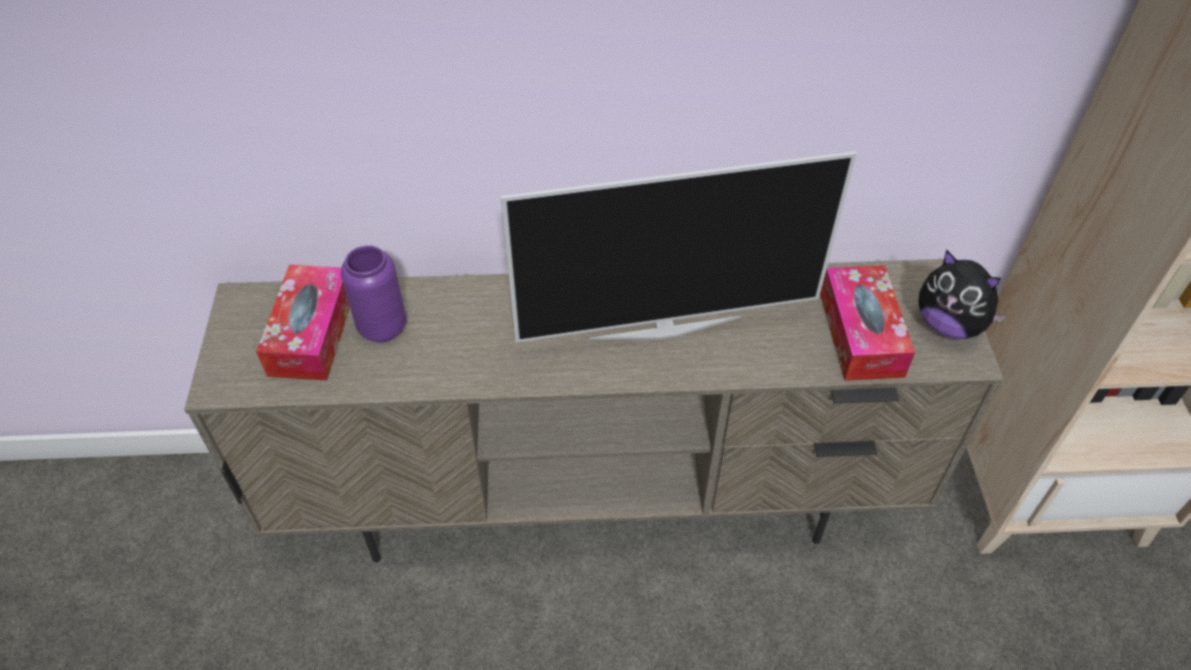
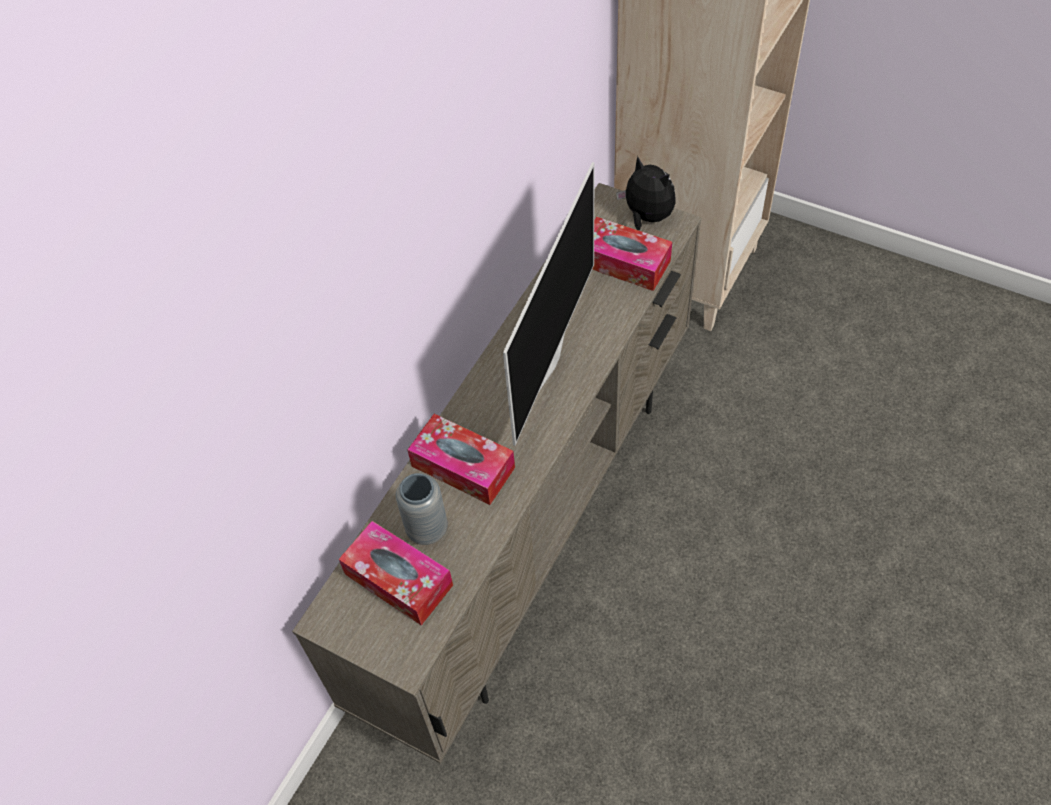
camera: 55 degrees left, 5 degrees up
(383, 328) = (427, 529): purple vase -> grey vase
(476, 321) = (463, 467): none -> tissue box
(949, 325) = (646, 217): plush toy -> plush toy turned 120 degrees counterclockwise

